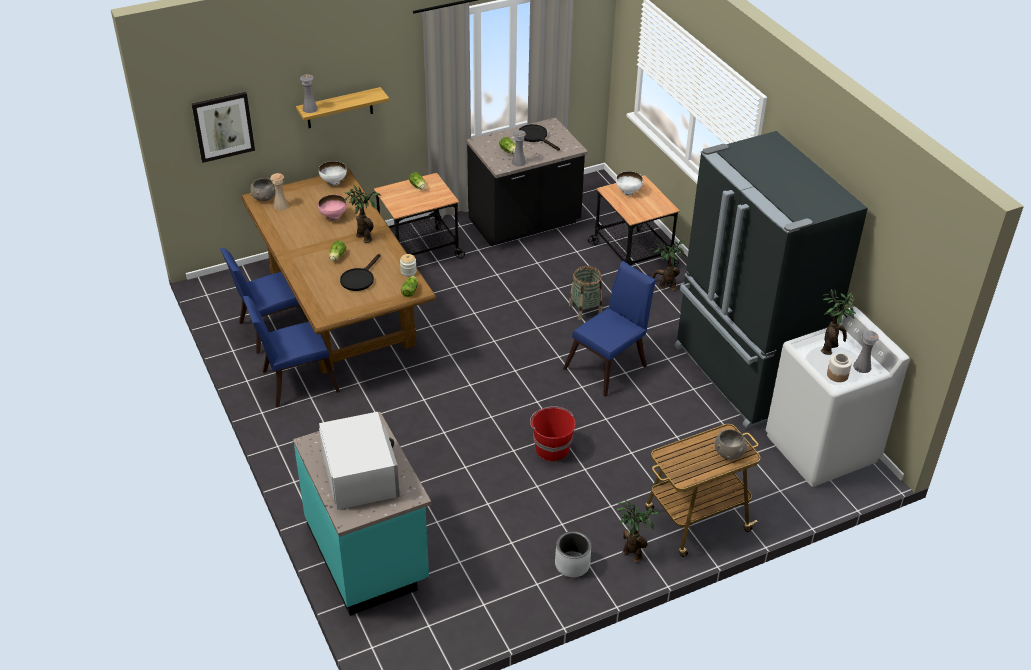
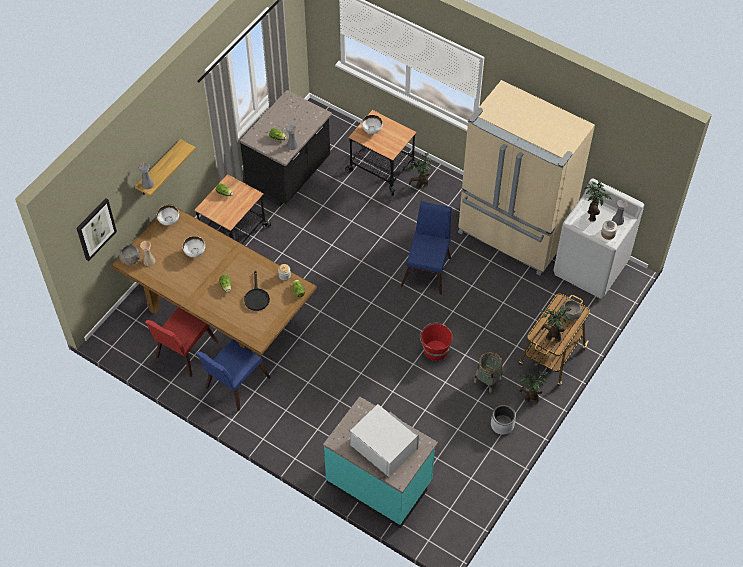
camera: 30 degrees left, 15 degrees up
(271, 330) = (184, 352): blue chair -> red chair
(333, 216) = (195, 252): pink bowl -> white bowl
(364, 236) = (230, 260): potted plant -> potted plant (551, 336)
(536, 137) = (287, 115): black frying pan -> none
(585, 309) = (382, 230): basket -> basket (487, 380)
(743, 375) = (513, 235): black fridge -> beige fridge

